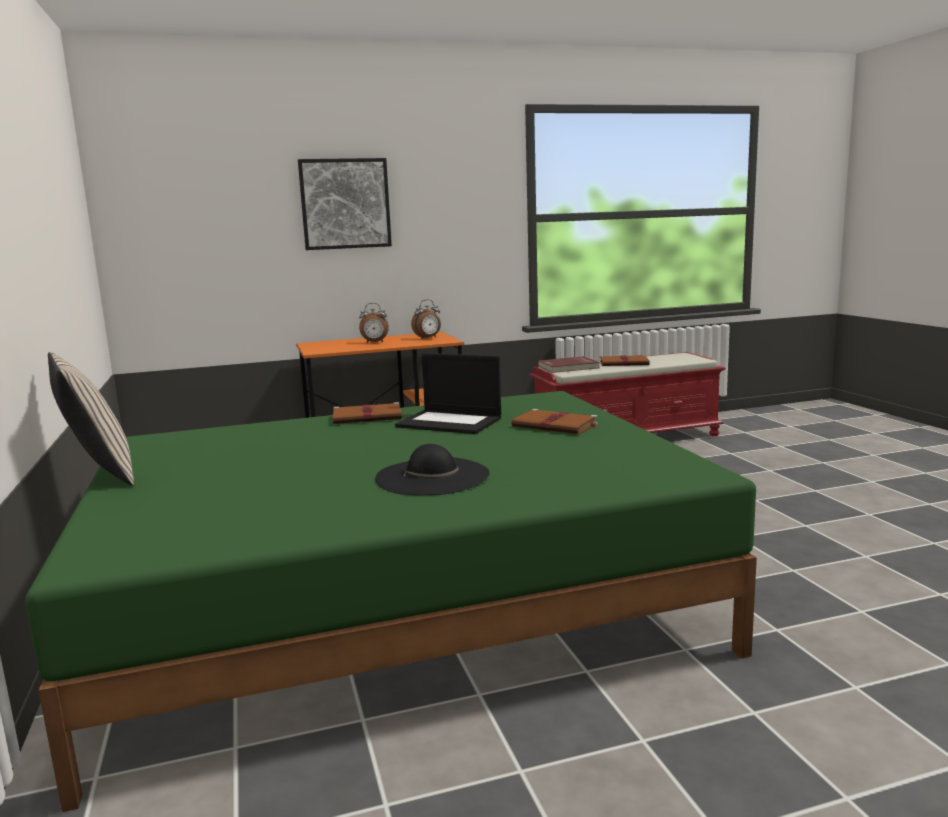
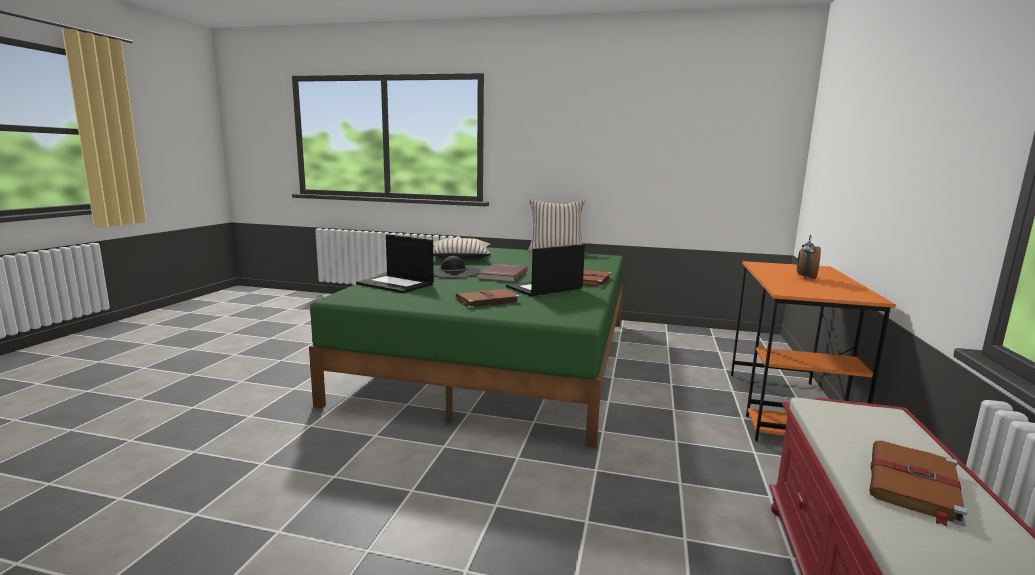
camera: 120 degrees right, 0 degrees up
(266, 514) = (460, 257): none -> beige pillow
(345, 204) = (885, 124): picture -> none
(428, 338) = (821, 291): alarm clock -> none
(568, 367) = (877, 423): red book -> red book (502, 275)
(576, 477) = (396, 284): none -> laptop

